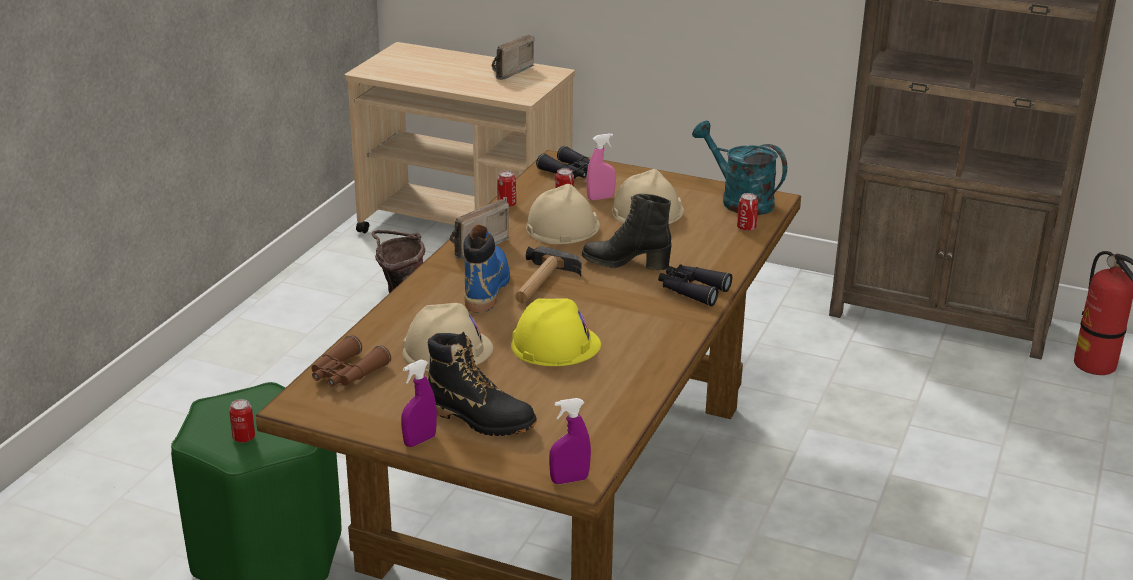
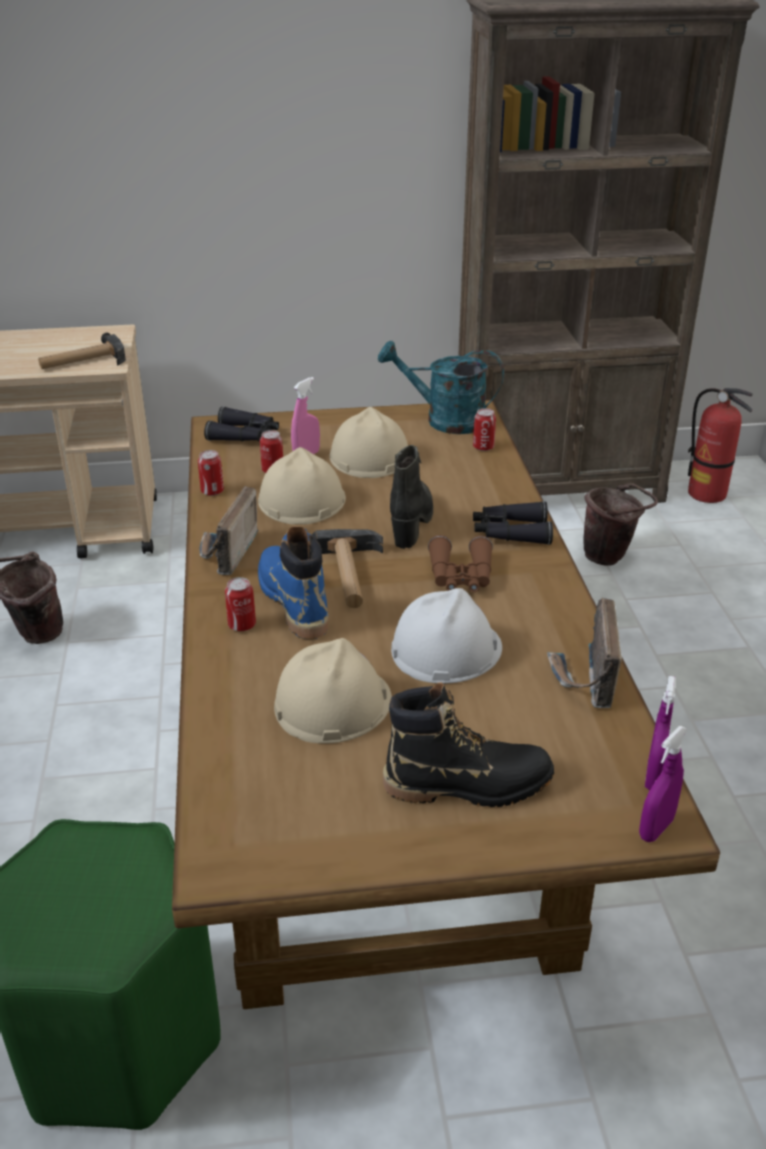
camera: 30 degrees left, 5 degrees up
(244, 438) = (90, 925): can -> can (242, 625)
(347, 374) = (240, 787): brown binoculars -> brown binoculars (460, 576)
(420, 441) = (431, 851): purple spray bottle -> purple spray bottle (653, 777)
(507, 72) = (63, 341): radio -> radio (584, 679)
(507, 90) = (82, 361): none -> hammer
(555, 345) = (445, 648): yellow hard hat -> white hard hat
(626, 263) = (411, 522): black boot -> black boot turned 120 degrees clockwise
(930, 388) = (610, 557): none -> brown bucket

